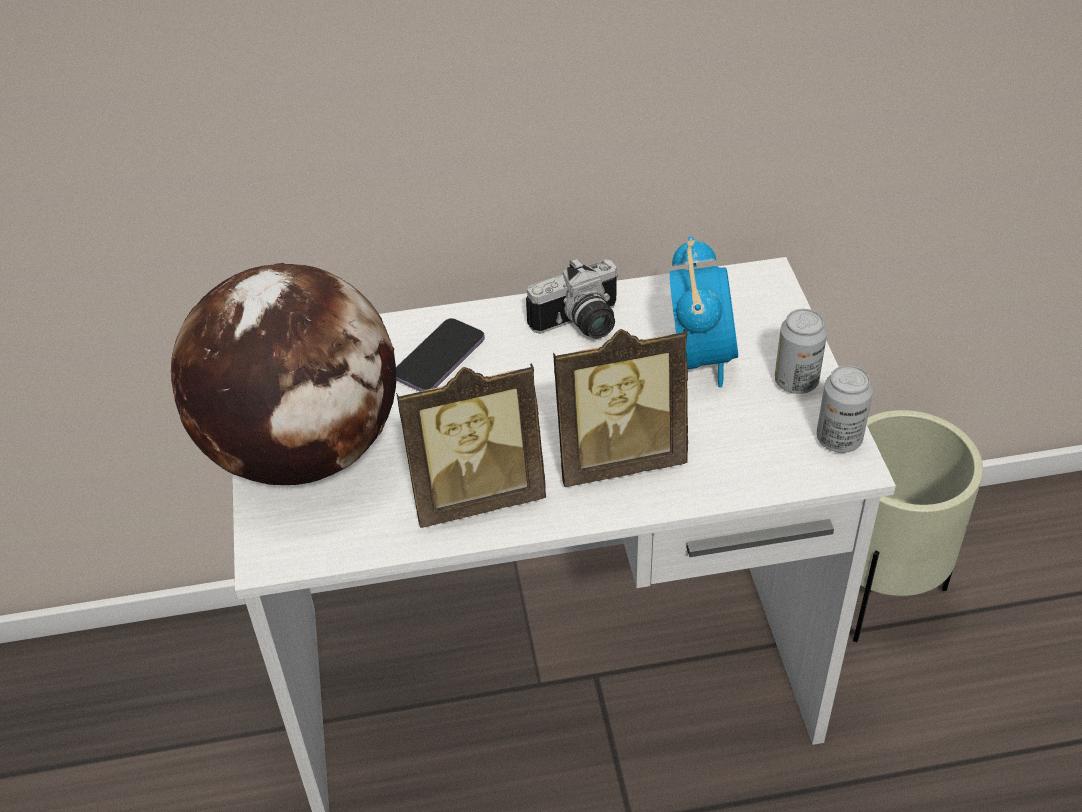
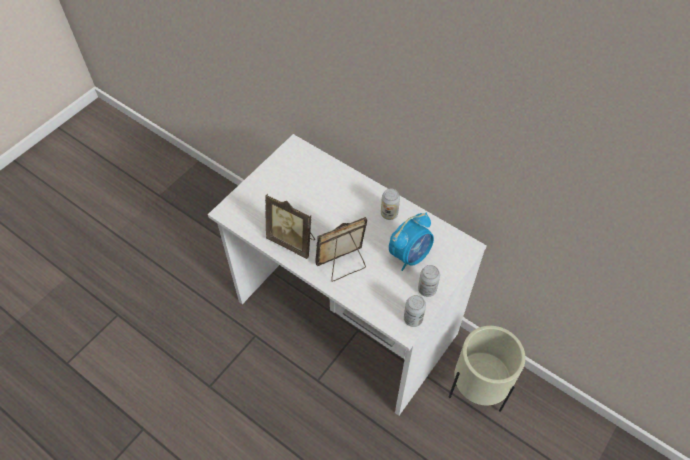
camera: 45 degrees right, 10 degrees up
(304, 449) = (268, 188): globe -> none
(439, 358) = (336, 190): phone -> none
(581, 326) = (389, 214): camera -> can
(618, 458) = (343, 265): picture frame -> picture frame turned 120 degrees clockwise

